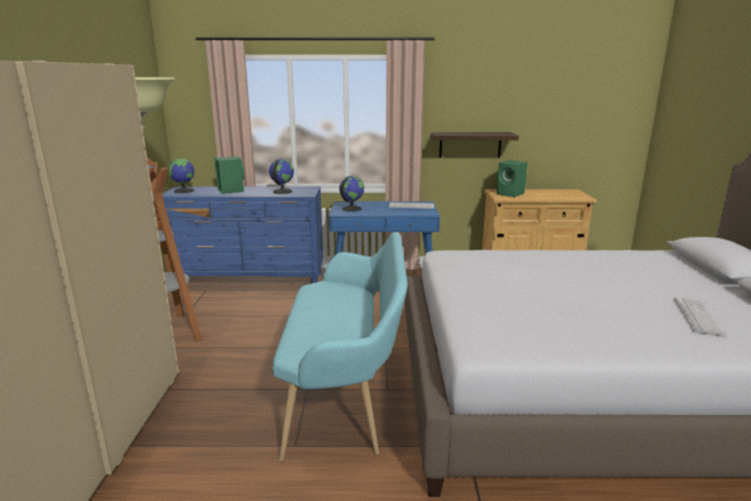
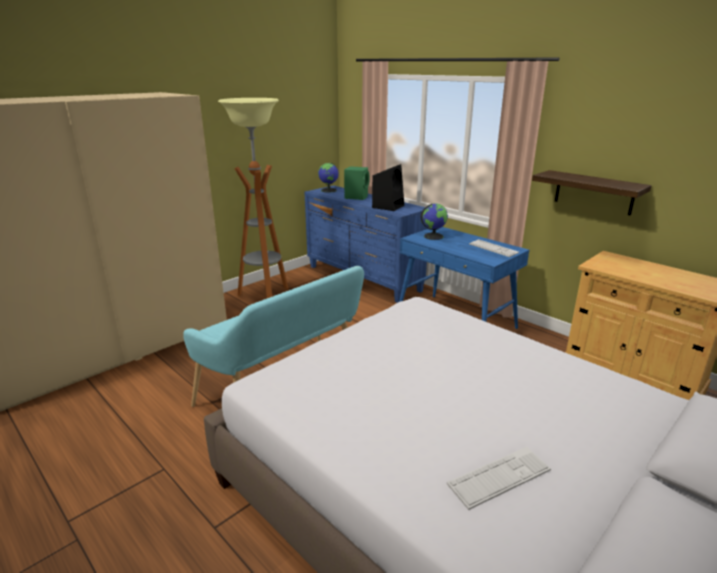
camera: 45 degrees right, 5 degrees up
(282, 191) = (388, 206): globe -> black speaker
(511, 194) = (618, 265): green speaker -> none

